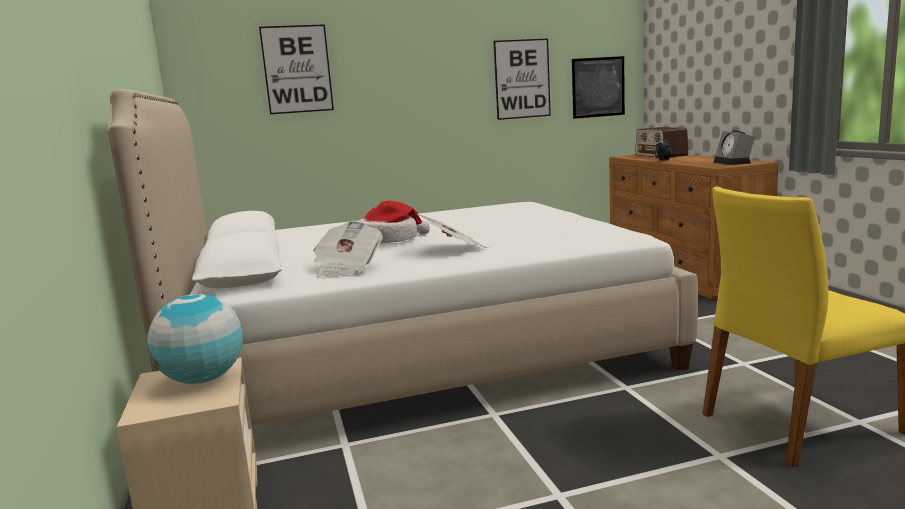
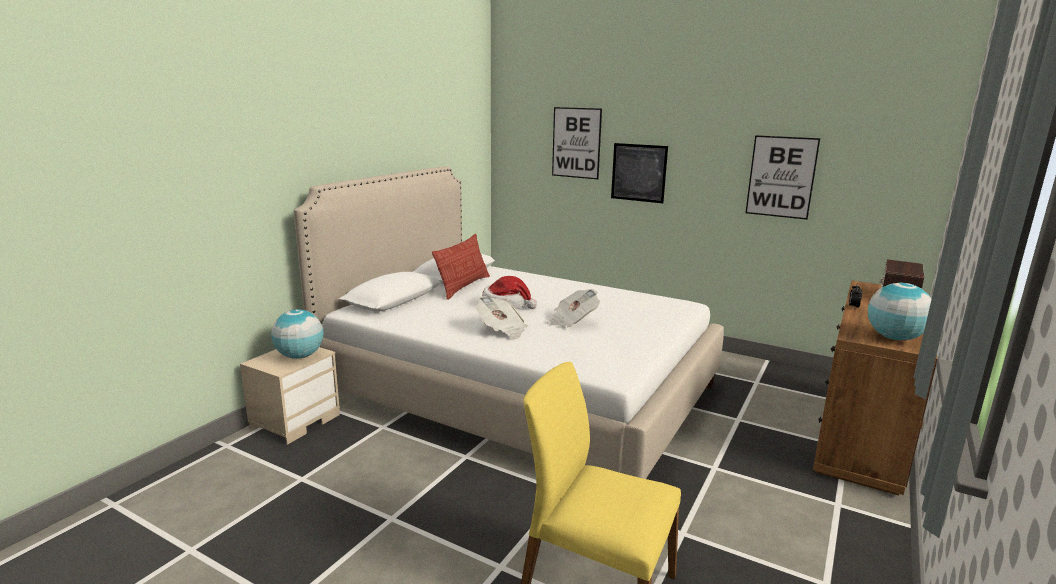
camera: 45 degrees right, 5 degrees up
(290, 245) = (463, 286): none -> pillow
(347, 269) = (426, 319): newspaper -> newspaper (572, 321)
(598, 87) = (878, 199): picture -> picture (638, 172)
(734, 162) = (894, 338): alarm clock -> globe

